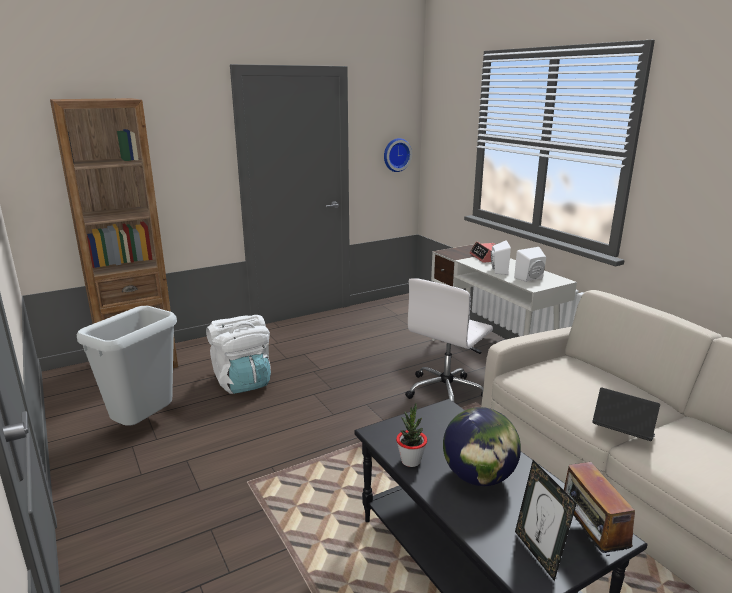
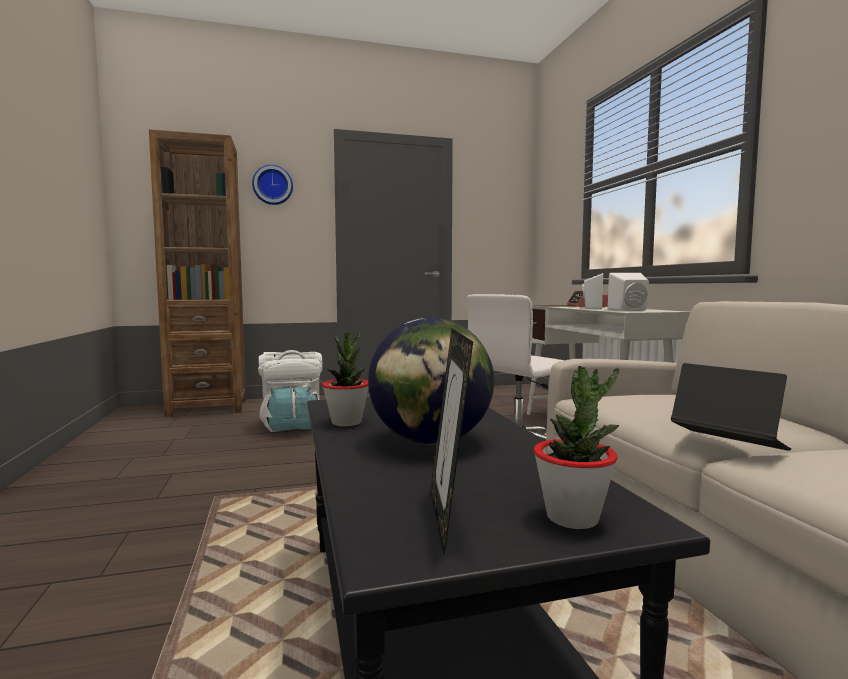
camera: 15 degrees right, 15 degrees down
(144, 424) = (164, 444): grey trash can -> none
(396, 154) = (505, 230): wall clock -> wall clock (272, 185)
(589, 541) = (573, 518): radio -> potted plant

